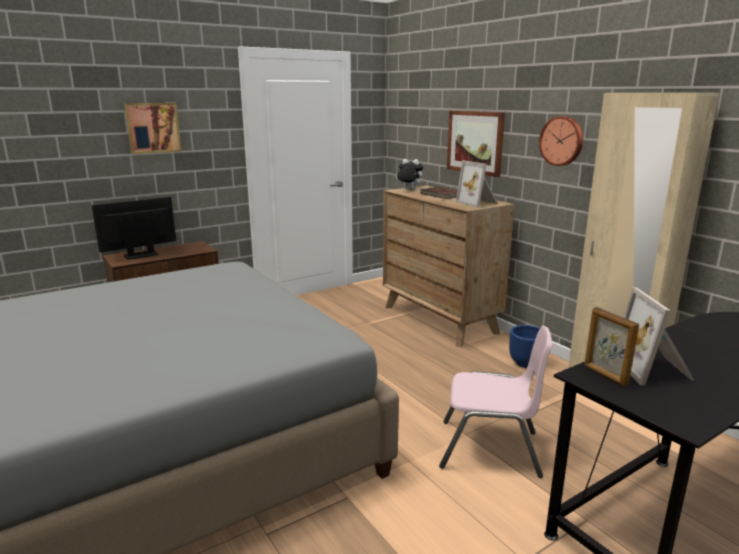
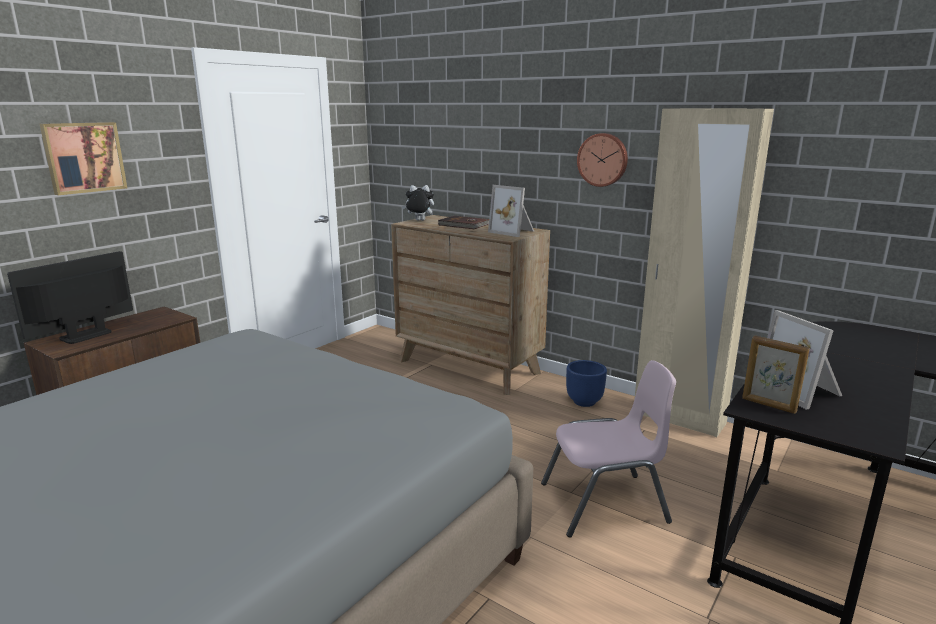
camera: 20 degrees left, 0 degrees up
(475, 142) = (494, 163): picture -> none

